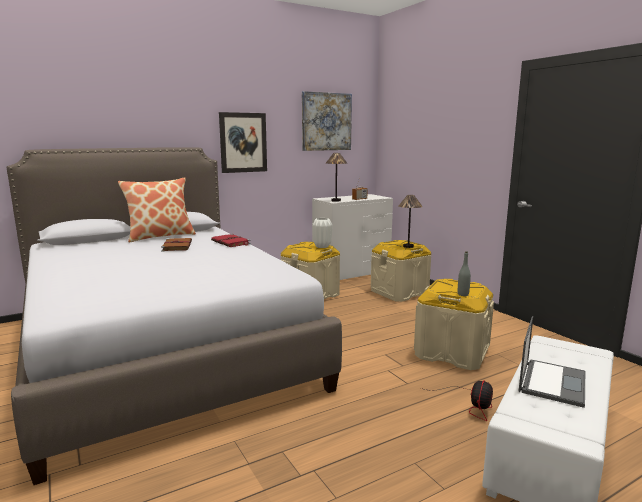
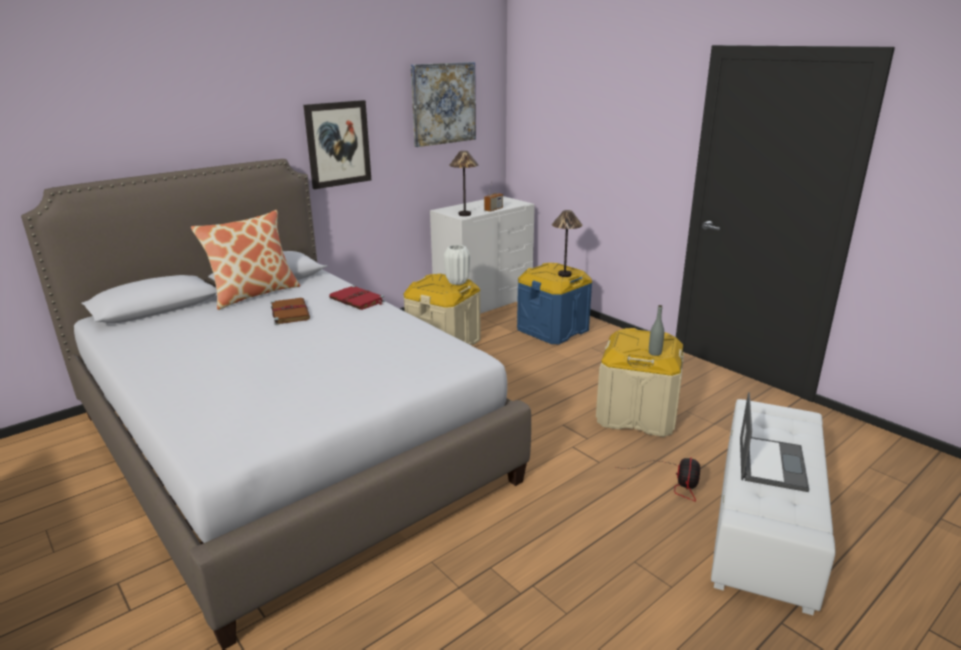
camera: 10 degrees left, 10 degrees up
(399, 292) = (552, 330): beige storage box -> blue storage box

